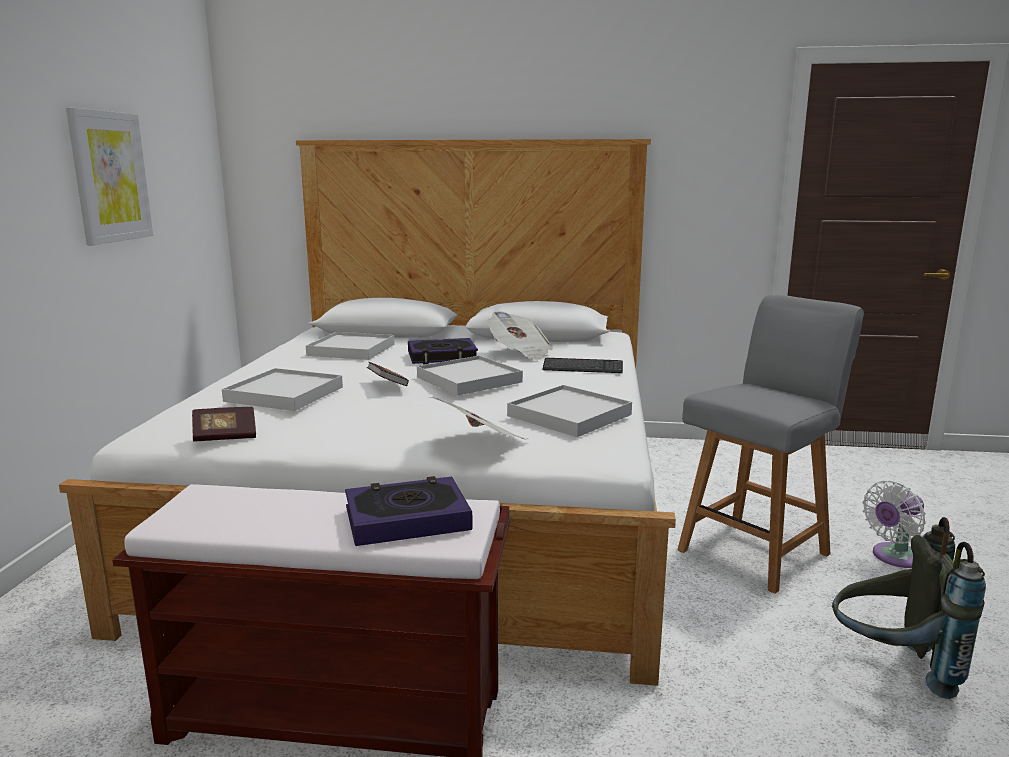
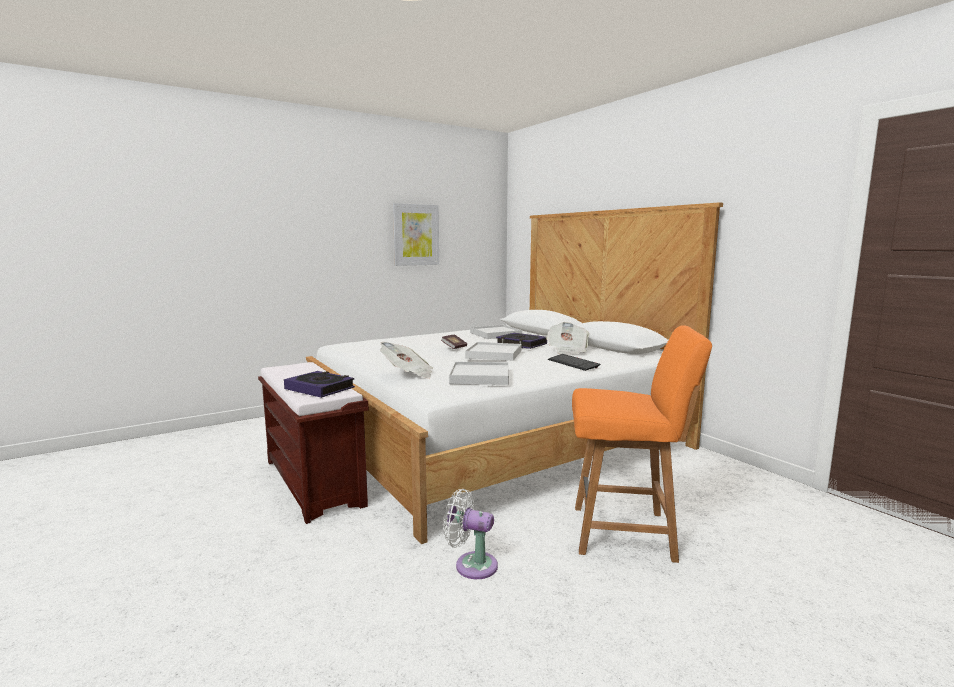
camera: 50 degrees right, 5 degrees down
(225, 436) = (350, 350): book -> none
(284, 394) = (406, 342): white tray -> none
(756, 551) = (625, 533): grey chair -> orange chair
(891, 667) = (553, 624): grey backpack -> none
(894, 557) = (732, 593): white fan -> white fan (472, 565)

